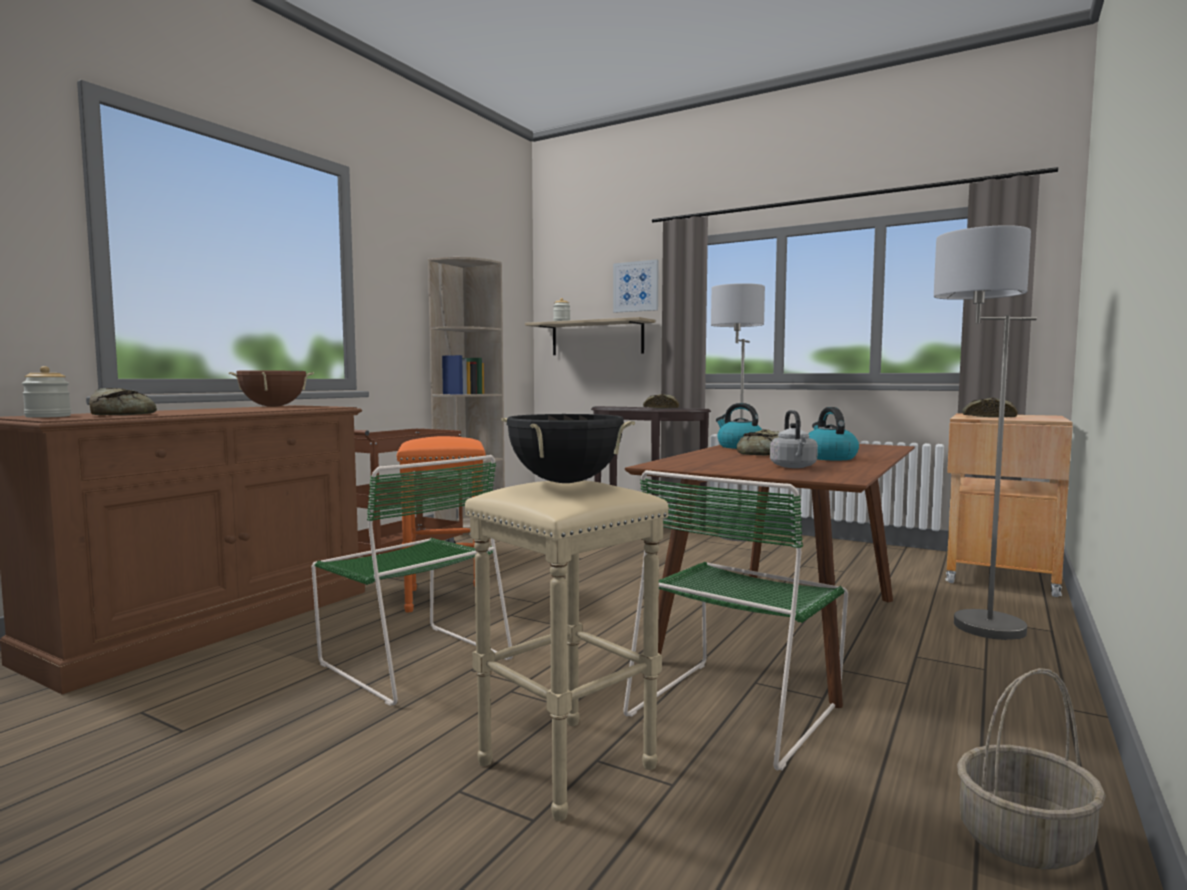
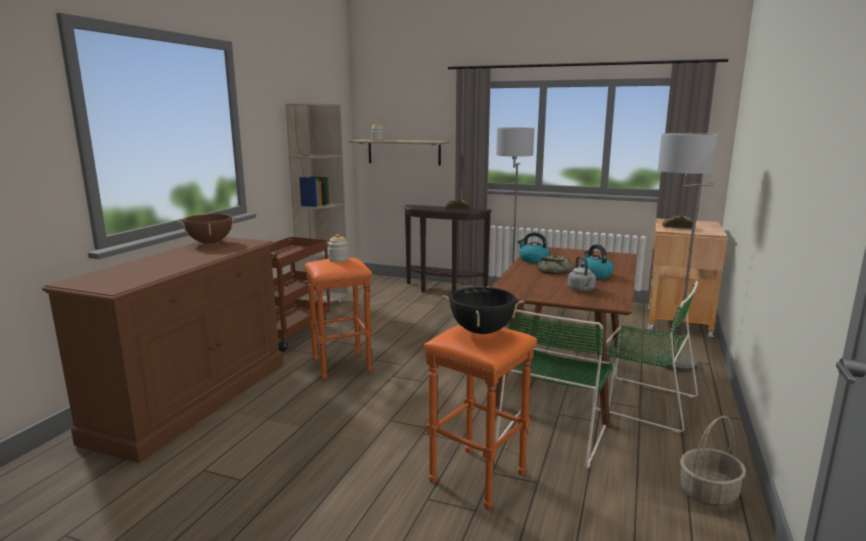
camera: 10 degrees left, 10 degrees up
(48, 416) = (94, 283): jar -> jar (338, 259)
(124, 414) = (139, 273): bread -> none
(412, 659) = (350, 416): green chair -> green chair (641, 402)
(566, 767) = (478, 478): beige stool -> orange stool
(636, 286) = (434, 115): picture -> none

